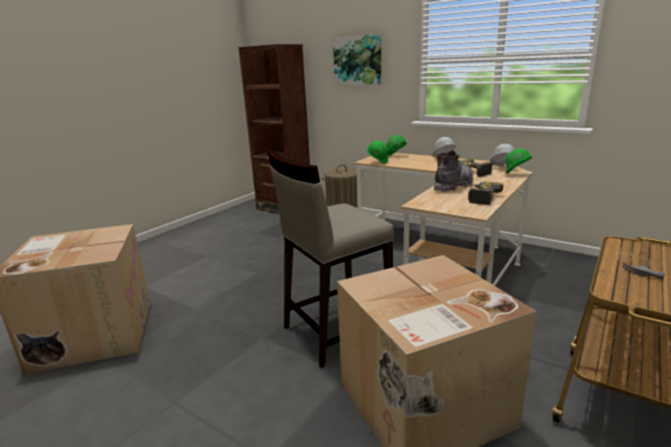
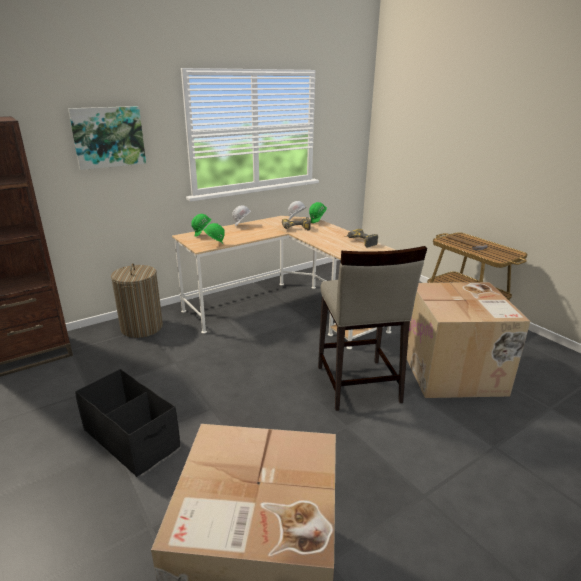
camera: 70 degrees left, 5 degrees up
(217, 258) = (132, 438): none -> black storage box
(454, 186) = (324, 241): grey boot -> none

